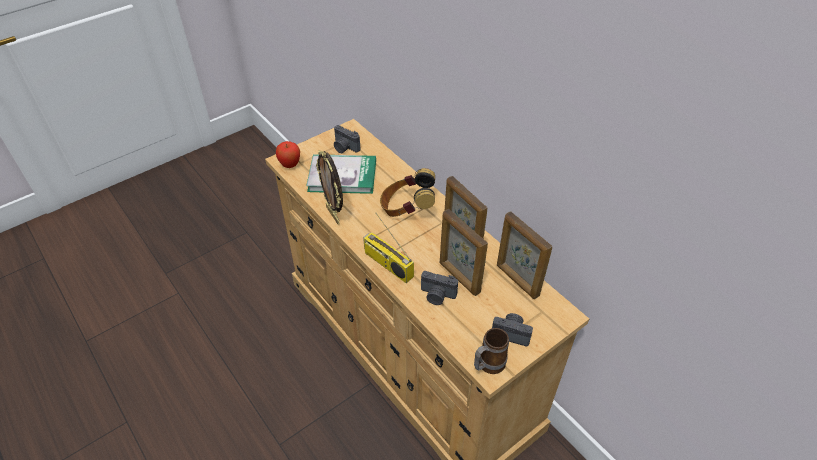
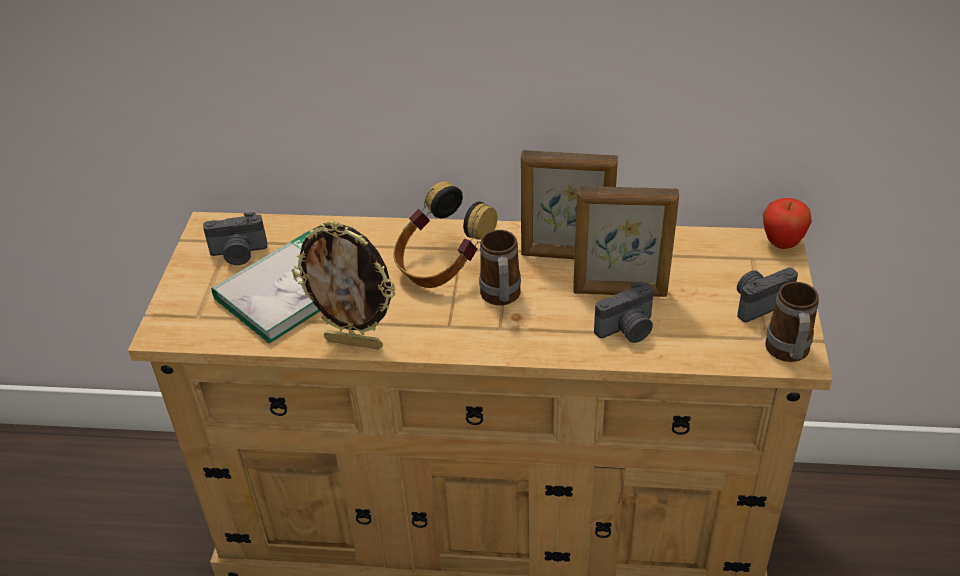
camera: 45 degrees left, 5 degrees down
(290, 165) = (185, 330): apple -> apple (782, 243)
(387, 264) = (517, 344): radio -> none
(408, 241) = (501, 299): none -> mug
(517, 280) = (682, 247): picture frame -> none

